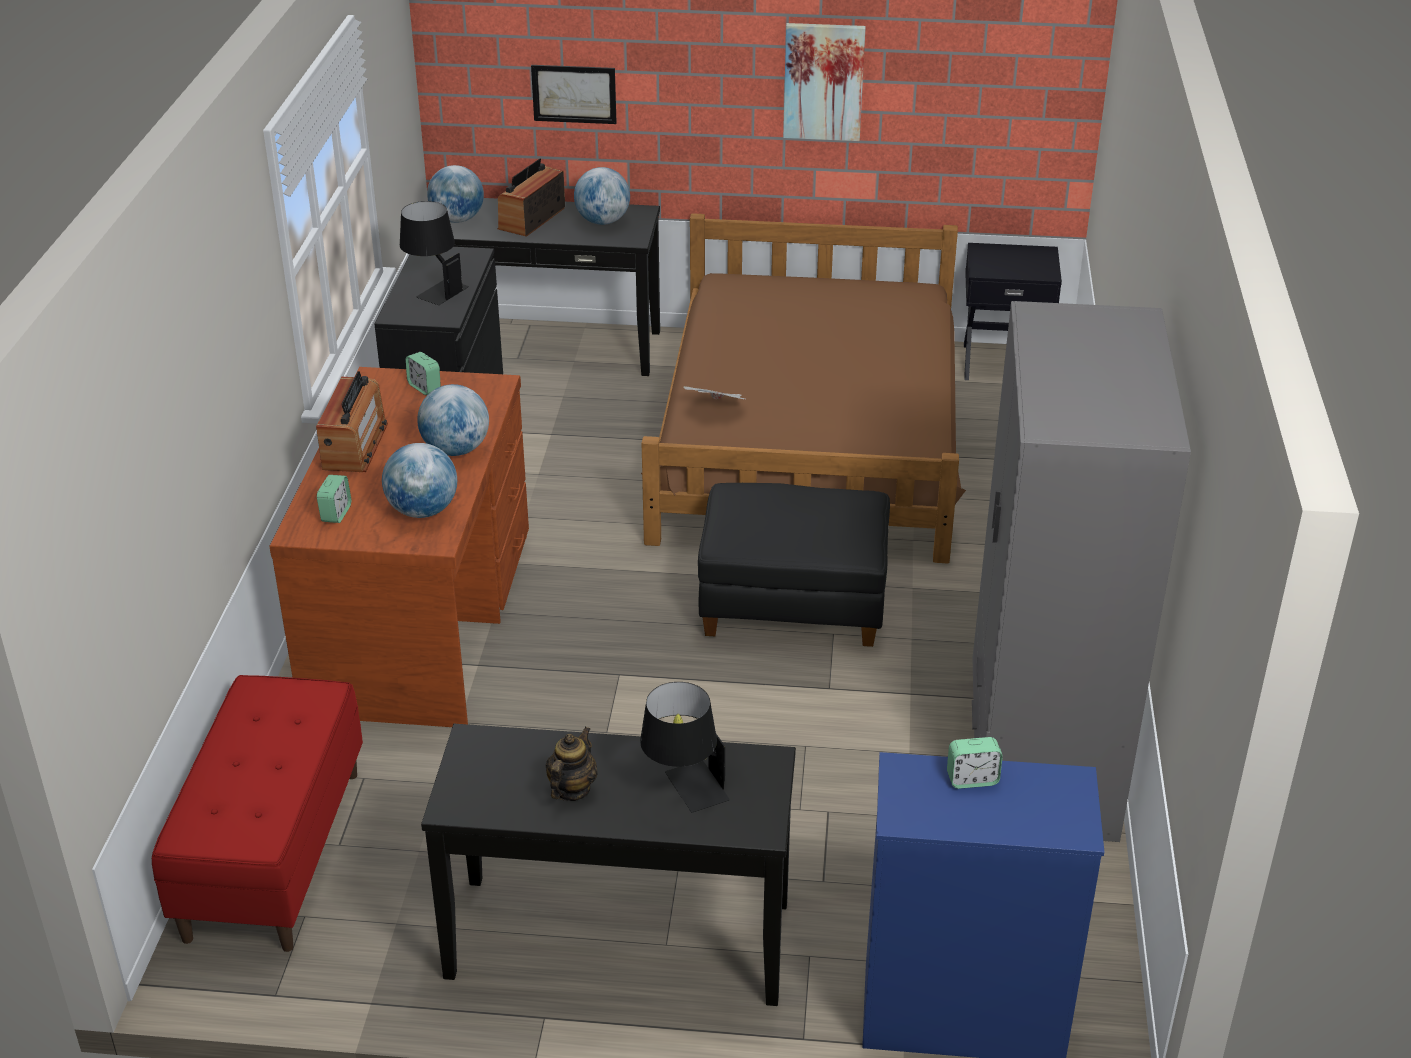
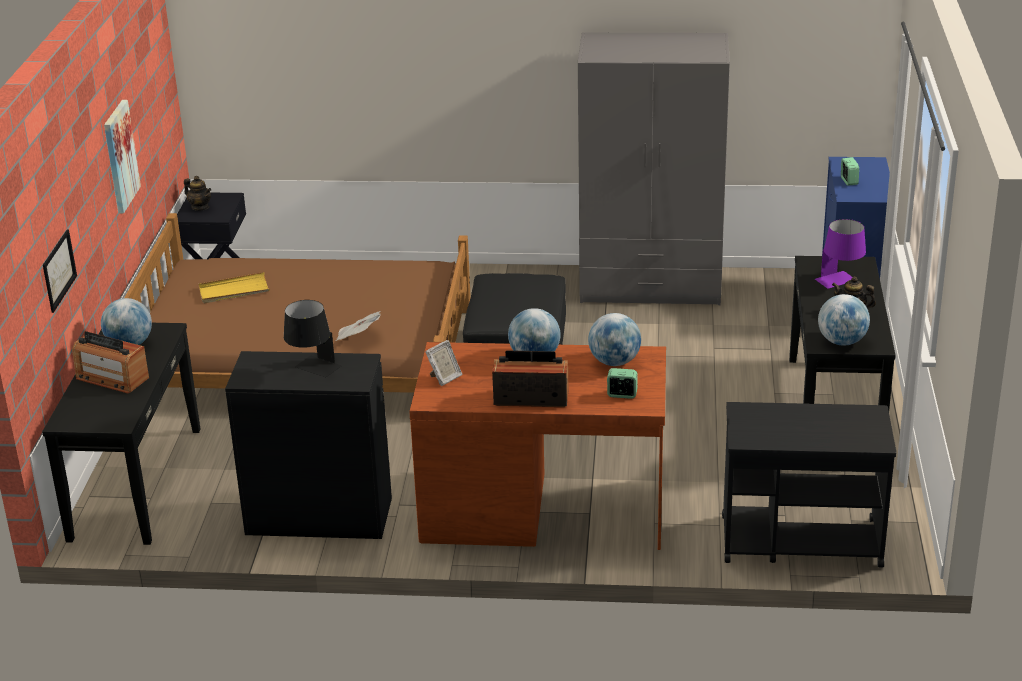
camera: 90 degrees left, 5 degrees down
(273, 853) = (799, 541): red bench -> black cart
(424, 387) = (444, 378): alarm clock -> picture frame
(457, 220) = (101, 415): globe -> globe (842, 342)
(683, 790) = (840, 283): black table lamp -> purple table lamp
(845, 319) = (234, 291): none -> yellow tray
(1010, 256) = (200, 207): none -> teapot

